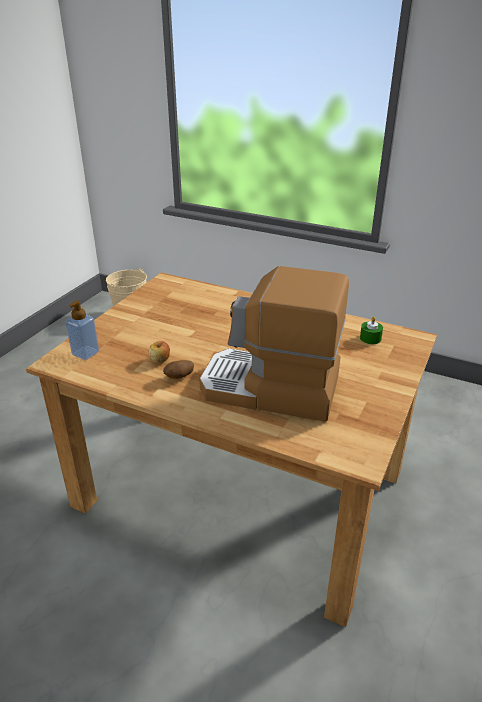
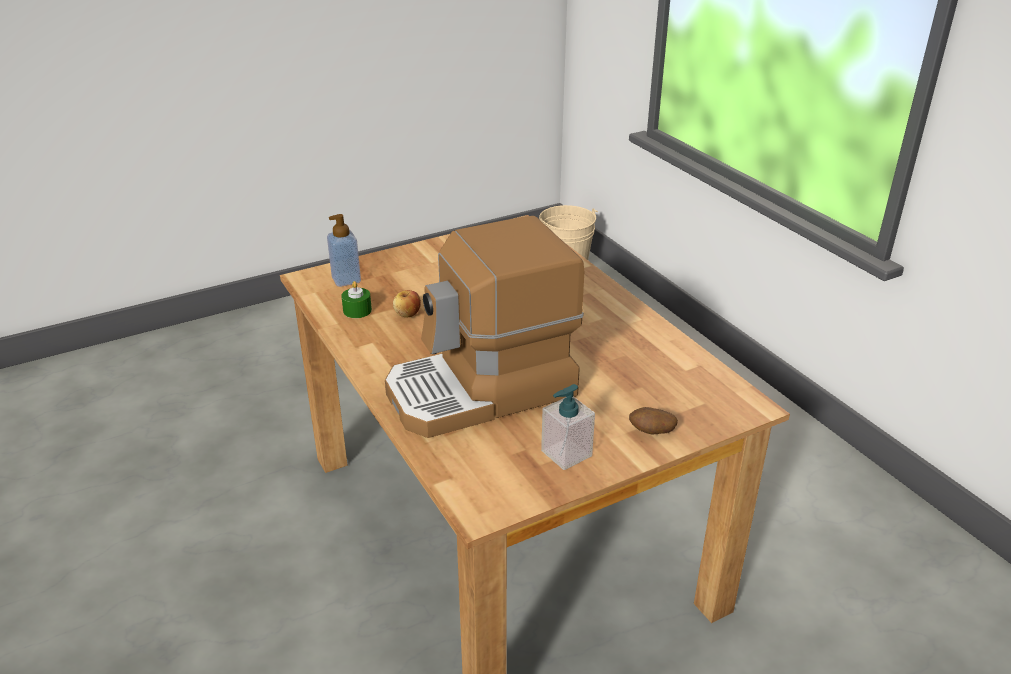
camera: 35 degrees right, 0 degrees up
(179, 377) = (405, 339): potato -> potato (651, 432)
(270, 389) = (482, 391): coffee machine -> coffee machine turned 75 degrees counterclockwise
(363, 405) = (566, 453): none -> soap dispenser
(370, 338) = (683, 383): green candle -> green candle (357, 310)

